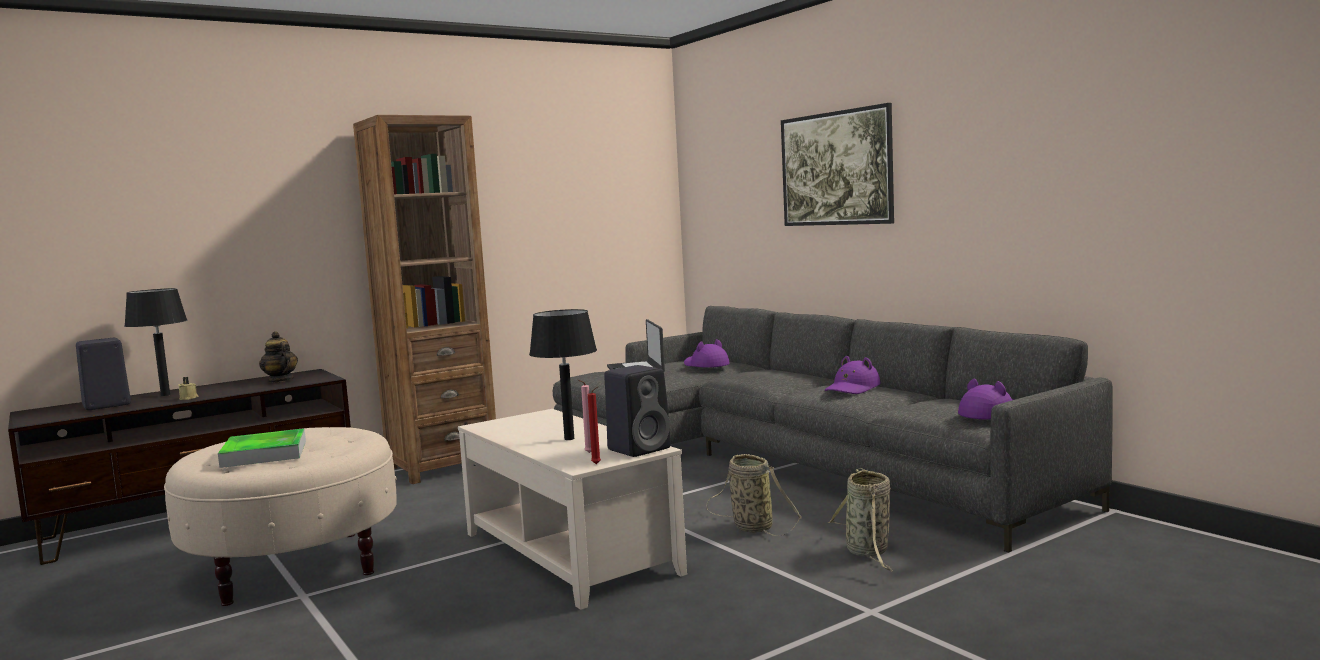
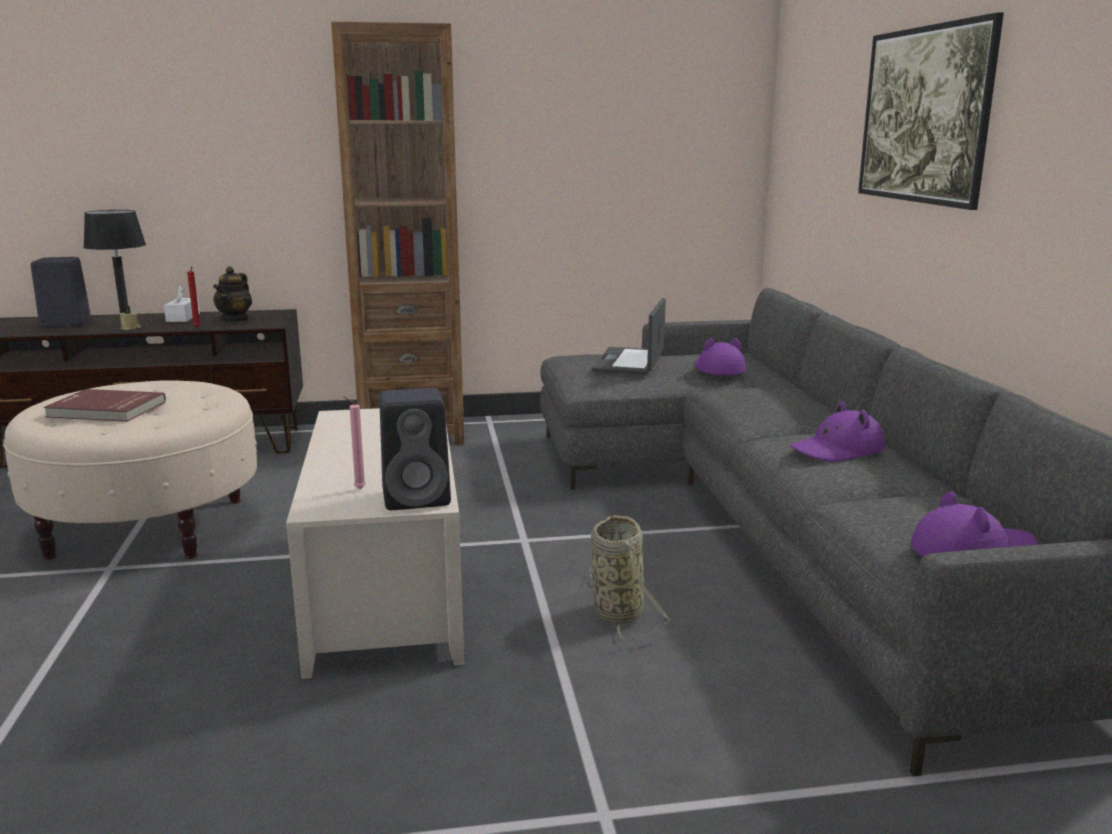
camera: 25 degrees right, 10 degrees up
(223, 386) = (183, 318): none -> white tissue box
(264, 454) = (106, 410): tray -> red book
(280, 380) = (235, 319): teapot -> teapot turned 150 degrees counterclockwise
(568, 439) = (379, 459): black table lamp -> none
(597, 464) = (336, 511): red candle -> red candle (197, 327)
(868, 552) = (713, 705): basket -> none

